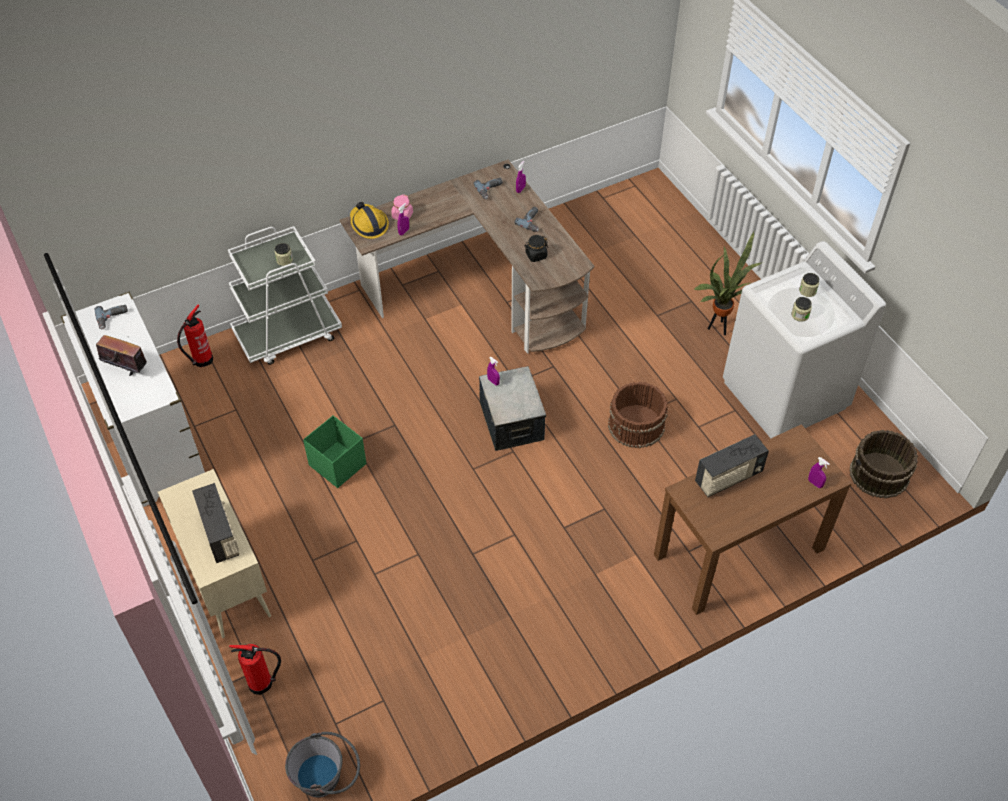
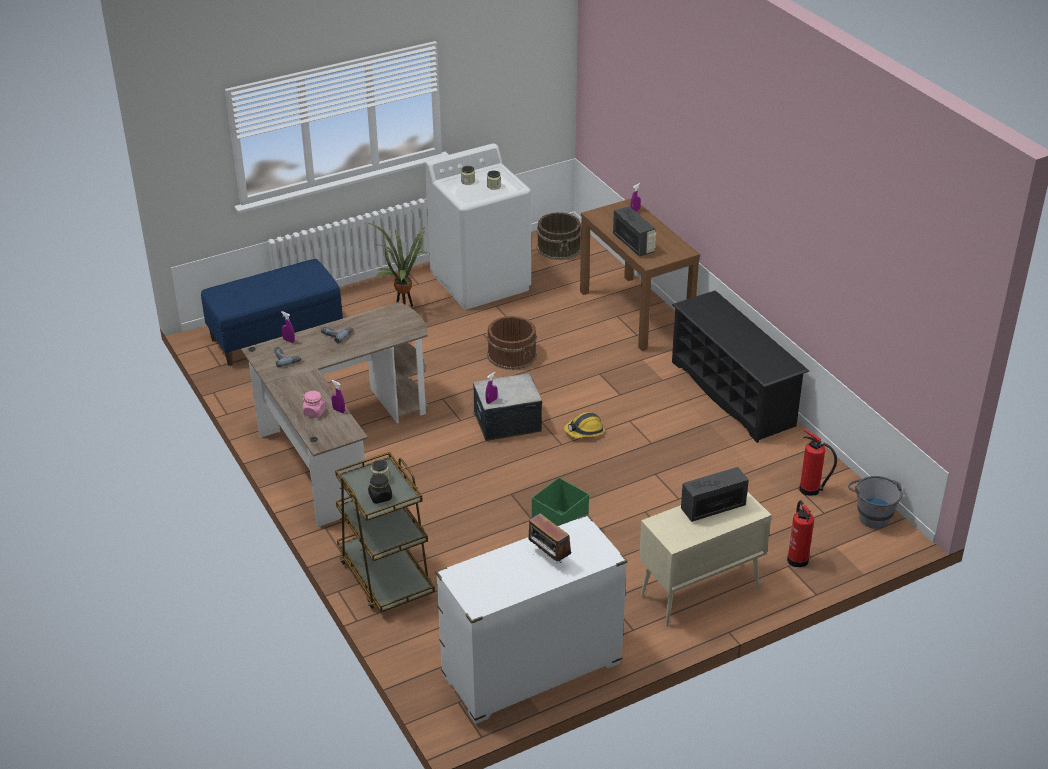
camera: 90 degrees left, 15 degrees down
(113, 318) = (476, 578): power drill -> none
(127, 369) = (549, 557): radio -> radio turned 60 degrees counterclockwise
(201, 361) = (419, 643): fire extinguisher -> fire extinguisher (811, 490)
(288, 334) = (385, 576): white cart -> brown cart
(368, 224) = (324, 434): hard hat -> hard hat (584, 431)
(536, 255) = (382, 332): black jar -> black jar (380, 497)
(568, 649) = (733, 394): none -> black shoe rack
(657, 231) = (276, 335): none -> blue bench

